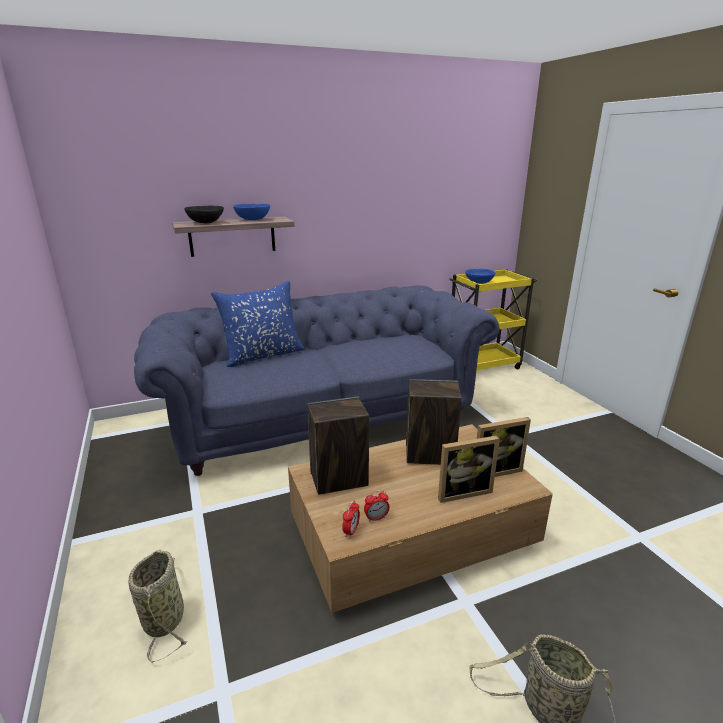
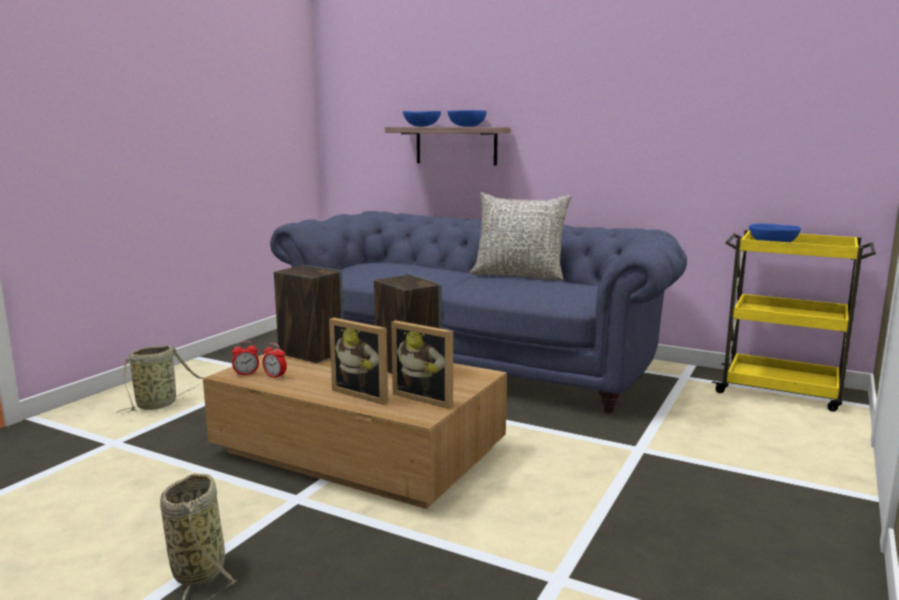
camera: 50 degrees right, 10 degrees down
(206, 222) = (421, 126): black bowl -> blue bowl
(263, 355) = (419, 265): blue pillow -> none
(353, 342) = (519, 275): none -> grey pillow

